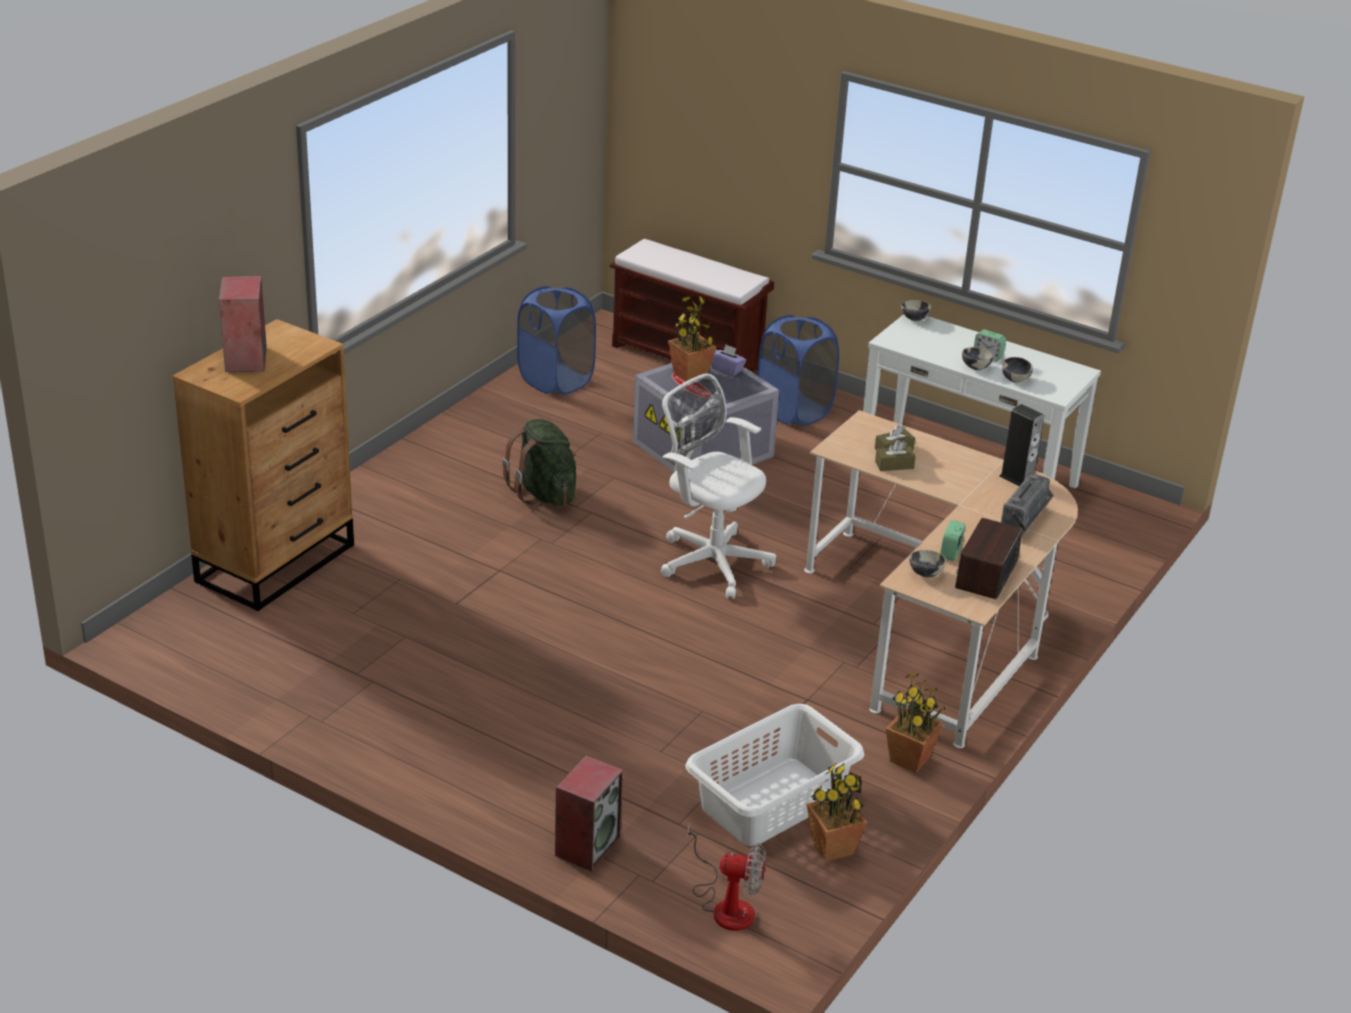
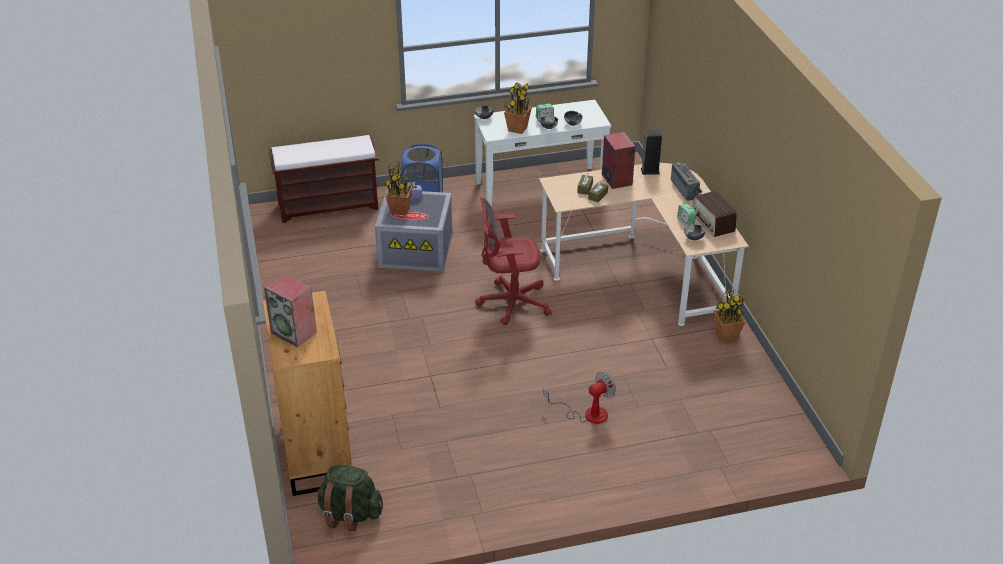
camera: 45 degrees left, 5 degrees up
(544, 494) = (383, 322): green backpack -> green backpack (350, 514)
(556, 380) = (286, 259): blue laundry basket -> none
(587, 846) = (682, 472): speaker -> speaker (616, 179)
(710, 560) = (510, 303): white office chair -> red office chair
(726, 905) = (768, 451): fan -> fan (587, 414)
(770, 801) = (711, 394): white laundry basket -> none
(832, 847) = (761, 395): potted plant -> potted plant (517, 129)

